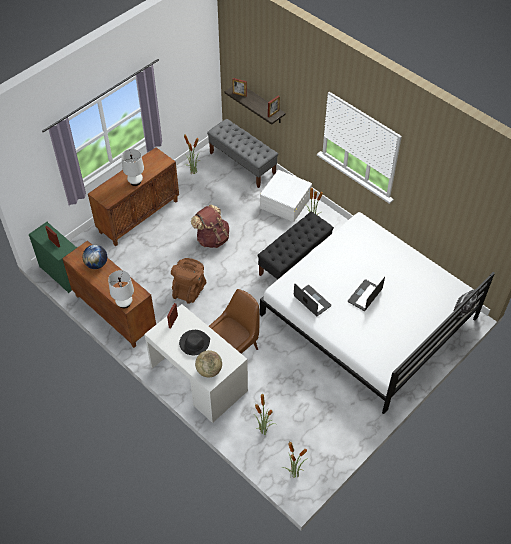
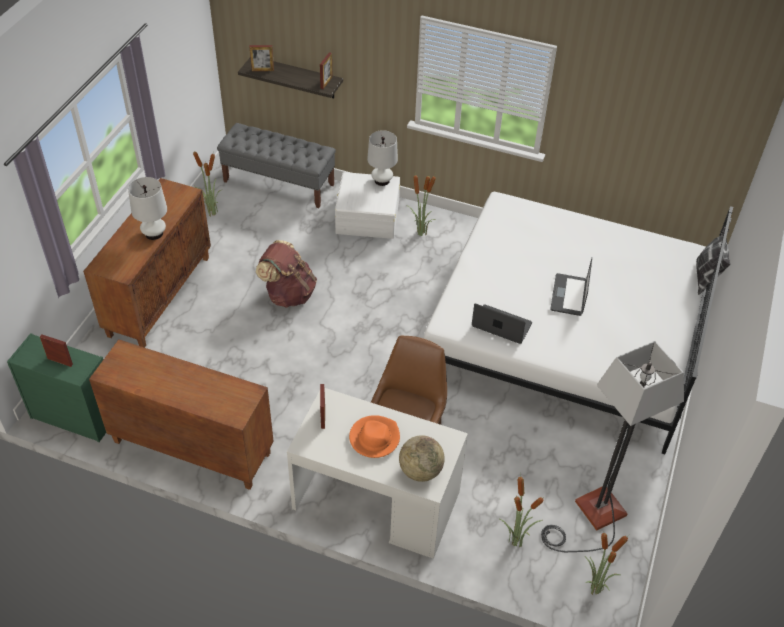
camera: 25 degrees left, 5 degrees down
(96, 264) = (153, 370): globe -> none
(124, 303) = (231, 414): white table lamp -> white table lamp (382, 180)
(189, 289) = (293, 375): brown backpack -> none
(194, 343) = (374, 438): black hat -> orange hat
(294, 261) = (424, 289): black bench -> none
(316, 434) = (592, 517): none -> floor lamp

